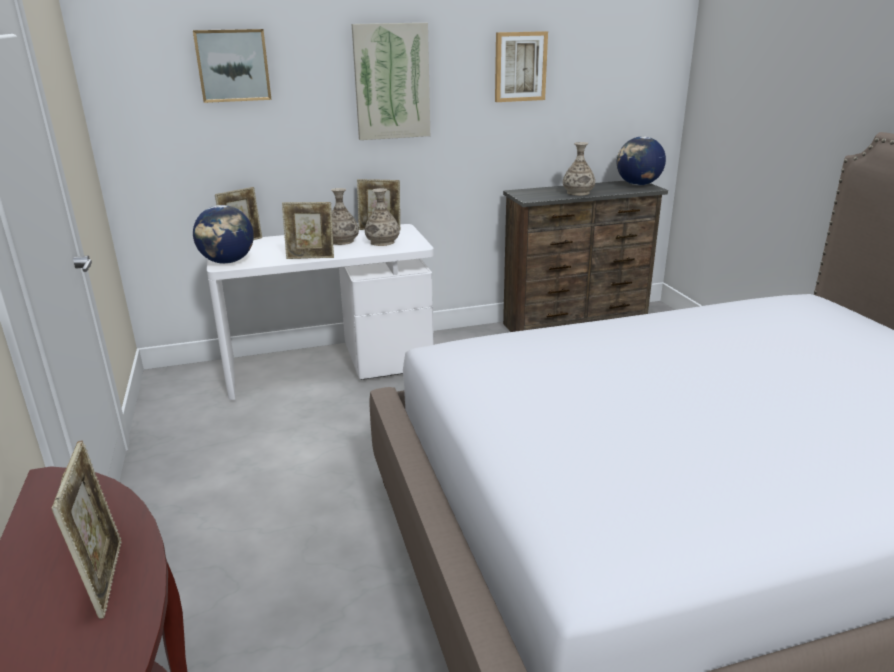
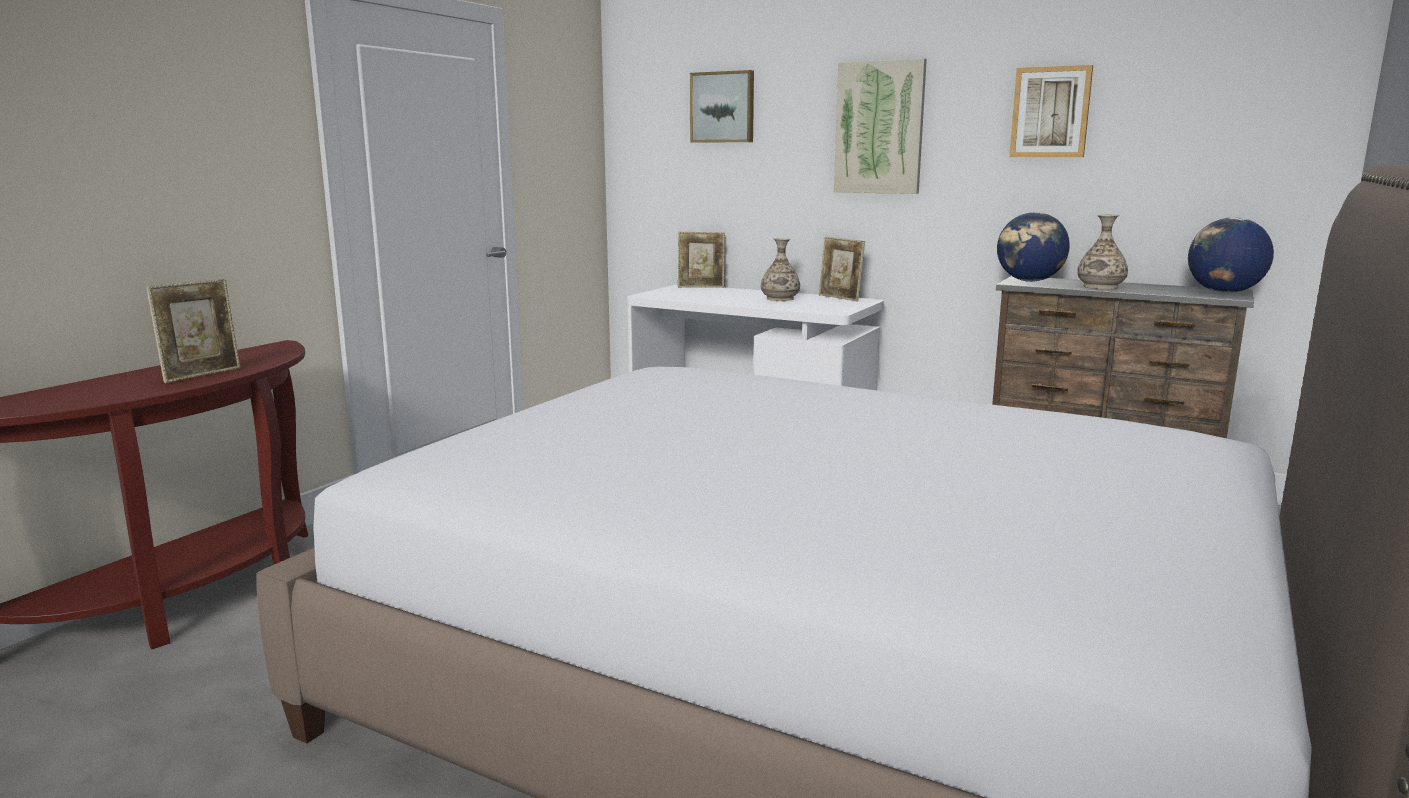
camera: 45 degrees right, 10 degrees down
(228, 262) = (655, 294): globe -> globe (1029, 281)
(311, 257) = (722, 302): picture frame -> none
(382, 242) = (813, 304): vase -> none

